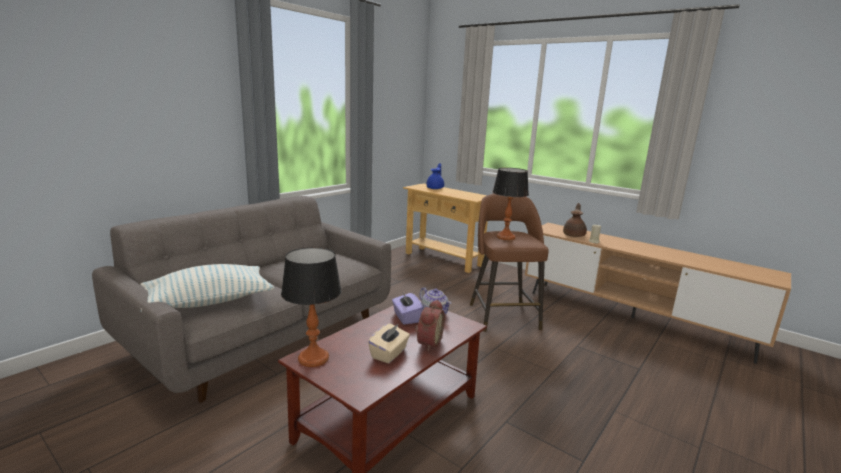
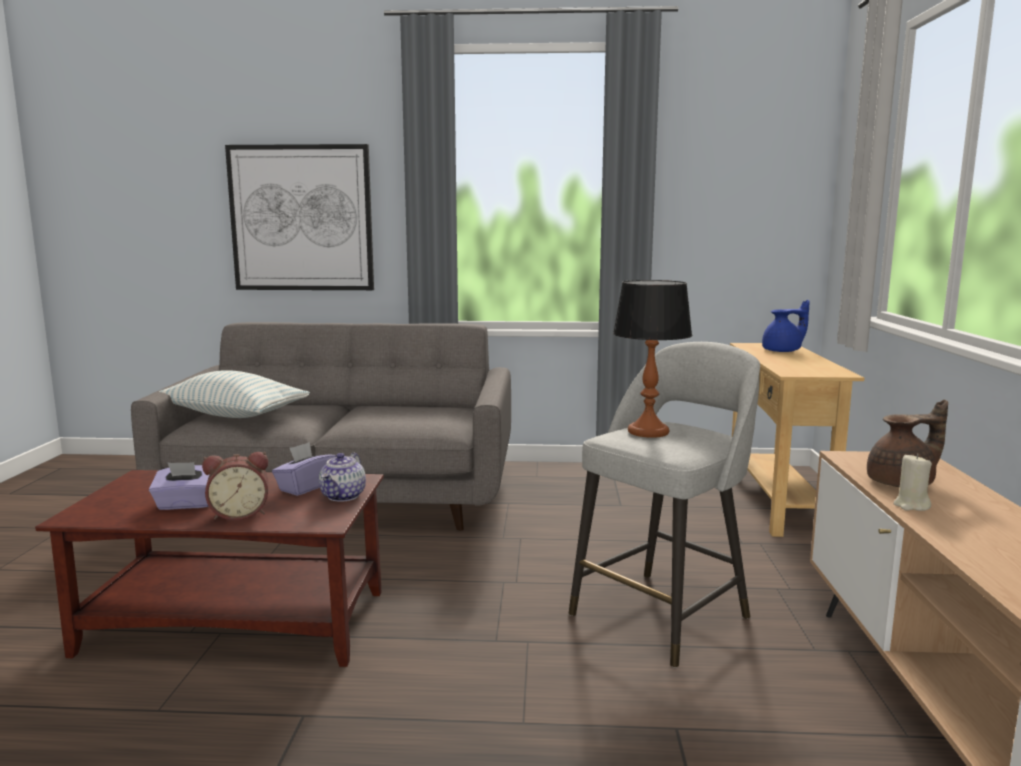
camera: 55 degrees right, 5 degrees down
(145, 125) = (301, 218): none -> picture
(313, 358) = (144, 479): table lamp -> none
(389, 354) = (186, 504): beige tissue box -> purple tissue box
(503, 315) = (663, 614): brown stool -> grey stool

